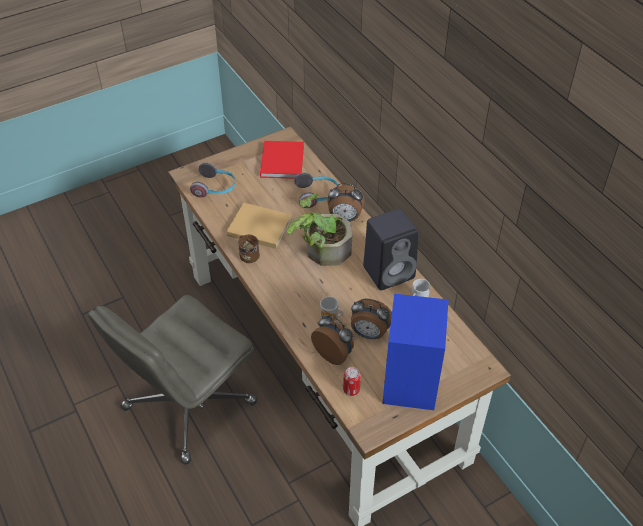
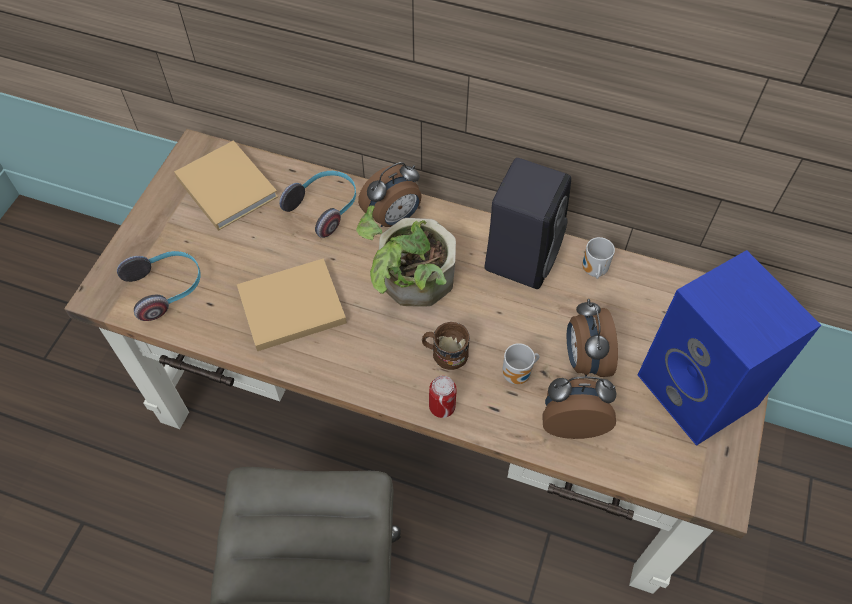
camera: 40 degrees left, 10 degrees up
(248, 254) = (316, 359): brown mug -> brown mug (444, 353)
(282, 160) = (225, 185): red book -> beige book
(351, 389) = (643, 456): can -> can (442, 407)
(369, 333) = (584, 359): alarm clock -> alarm clock turned 105 degrees clockwise

